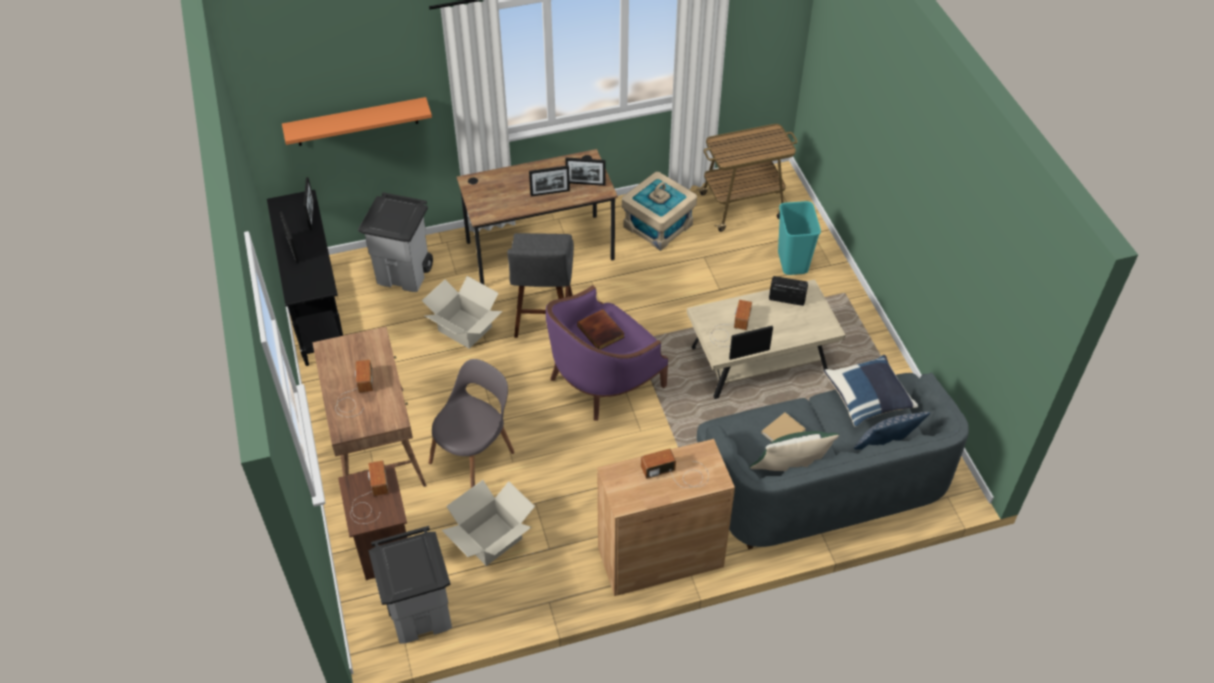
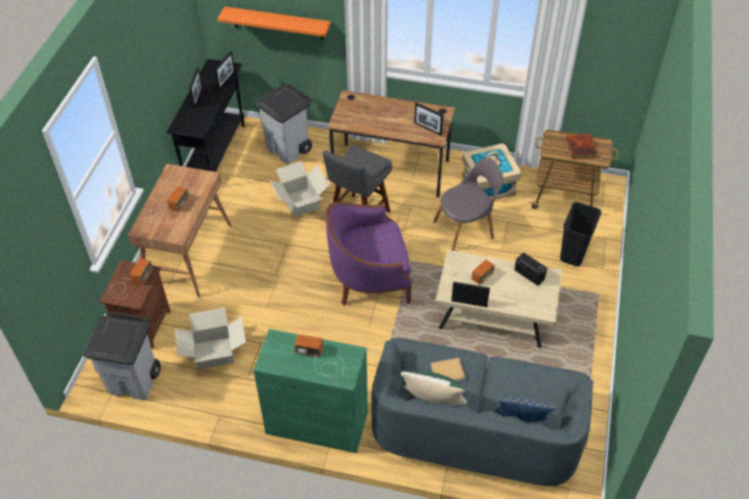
camera: 30 degrees right, 0 degrees up
(474, 454) = (245, 290): grey chair -> grey chair (466, 229)
(550, 193) = (397, 125): picture frame -> none
(601, 331) = (373, 240): book -> book (581, 147)
(660, 557) = (317, 423): brown cabinet -> green cabinet
(793, 262) = (574, 254): turquoise trash can -> black trash can
(868, 399) = (533, 378): blue pillow -> none

